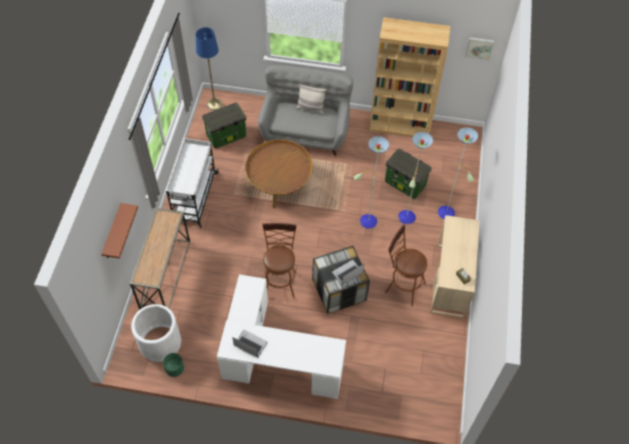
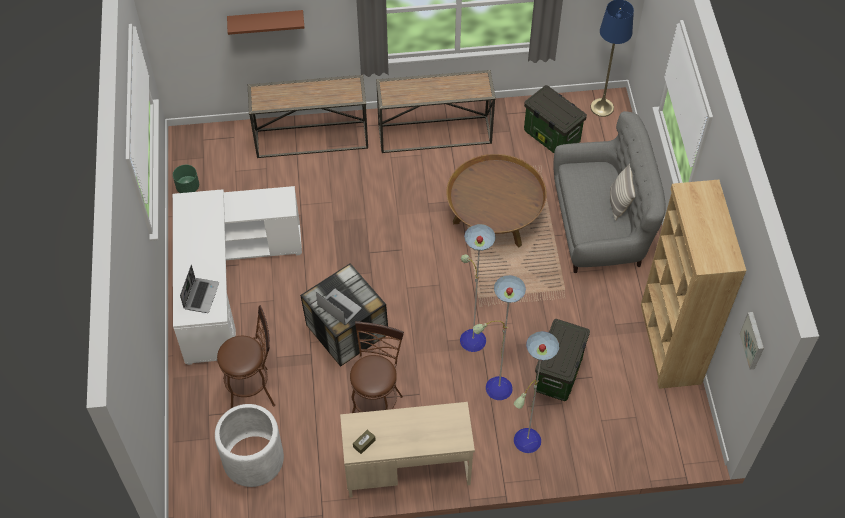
camera: 75 degrees right, 0 degrees up
(160, 342) = (218, 163): white planter -> white planter (253, 459)
(194, 198) = (435, 133): white cart -> console table
(250, 344) = (196, 221): laptop -> laptop (201, 295)
(280, 281) = (339, 260): brown stool -> brown stool (254, 390)

